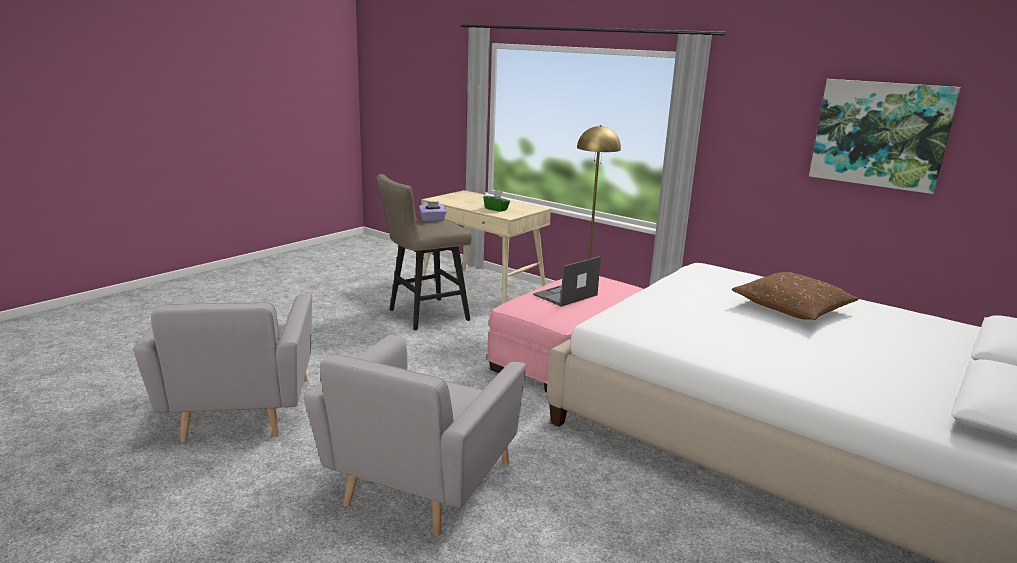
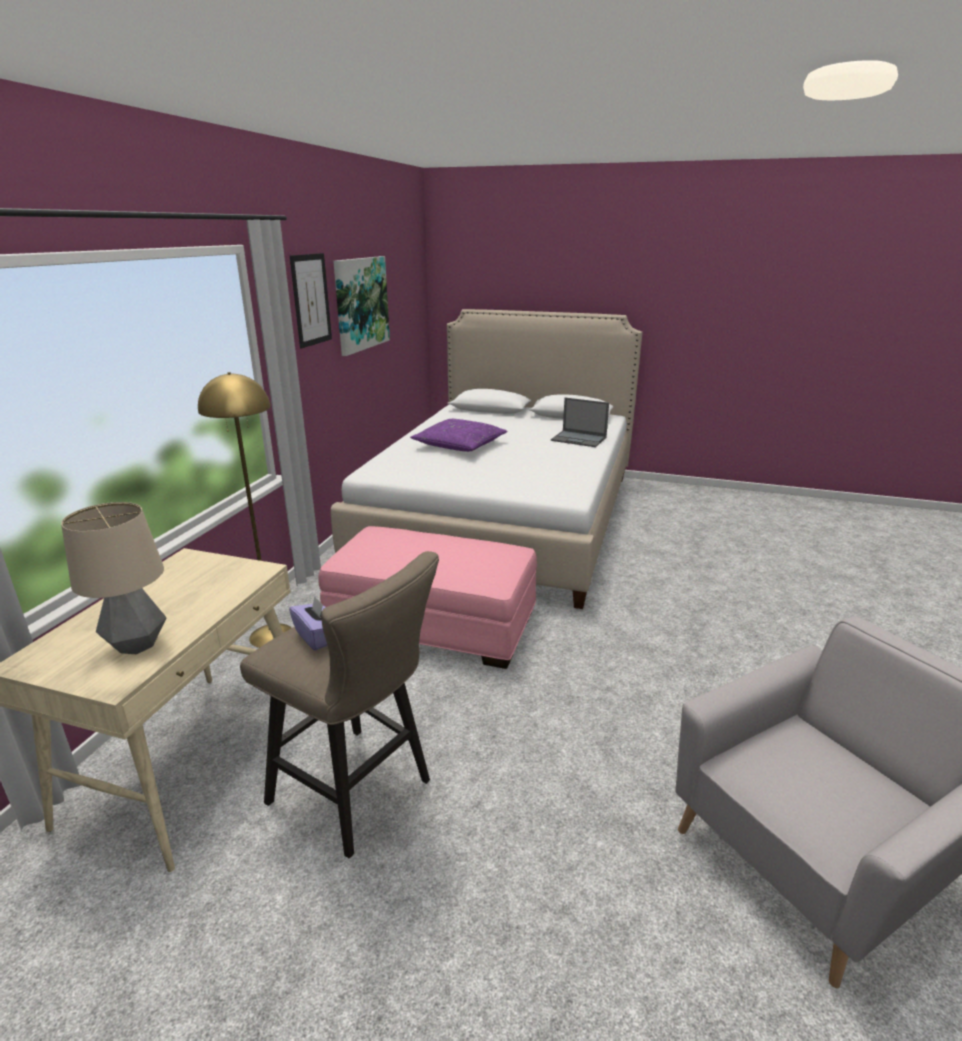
camera: 110 degrees left, 5 degrees up
(420, 483) = (739, 651): grey armchair -> none
(459, 201) = (136, 645): none -> table lamp
(496, 209) = (208, 589): green tissue box -> none
(565, 295) = (439, 556): laptop -> laptop (579, 439)
(773, 109) = (311, 300): none -> picture
(792, 307) = (459, 445): brown pillow -> purple pillow

